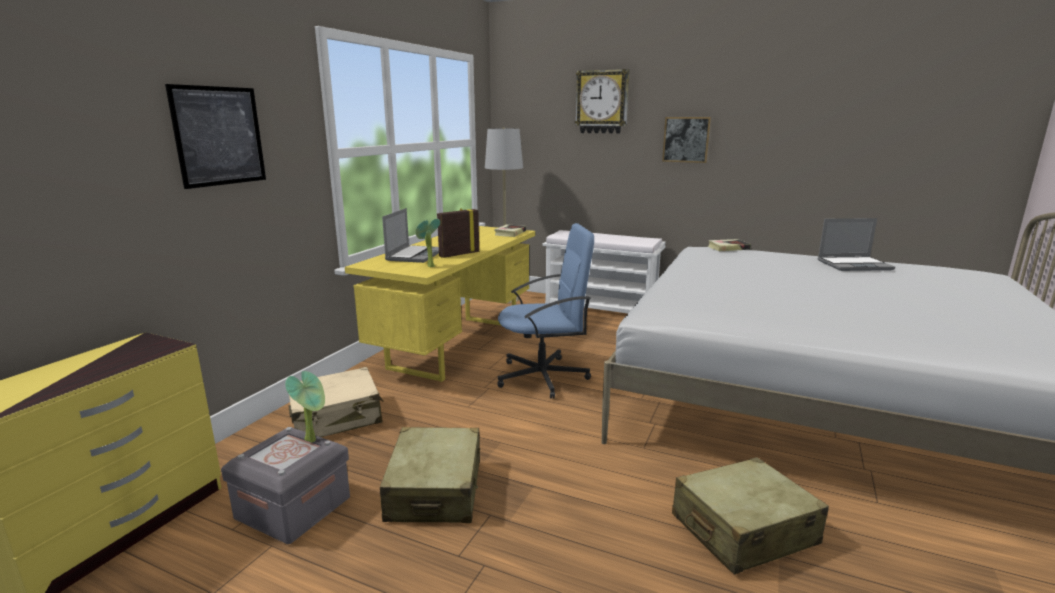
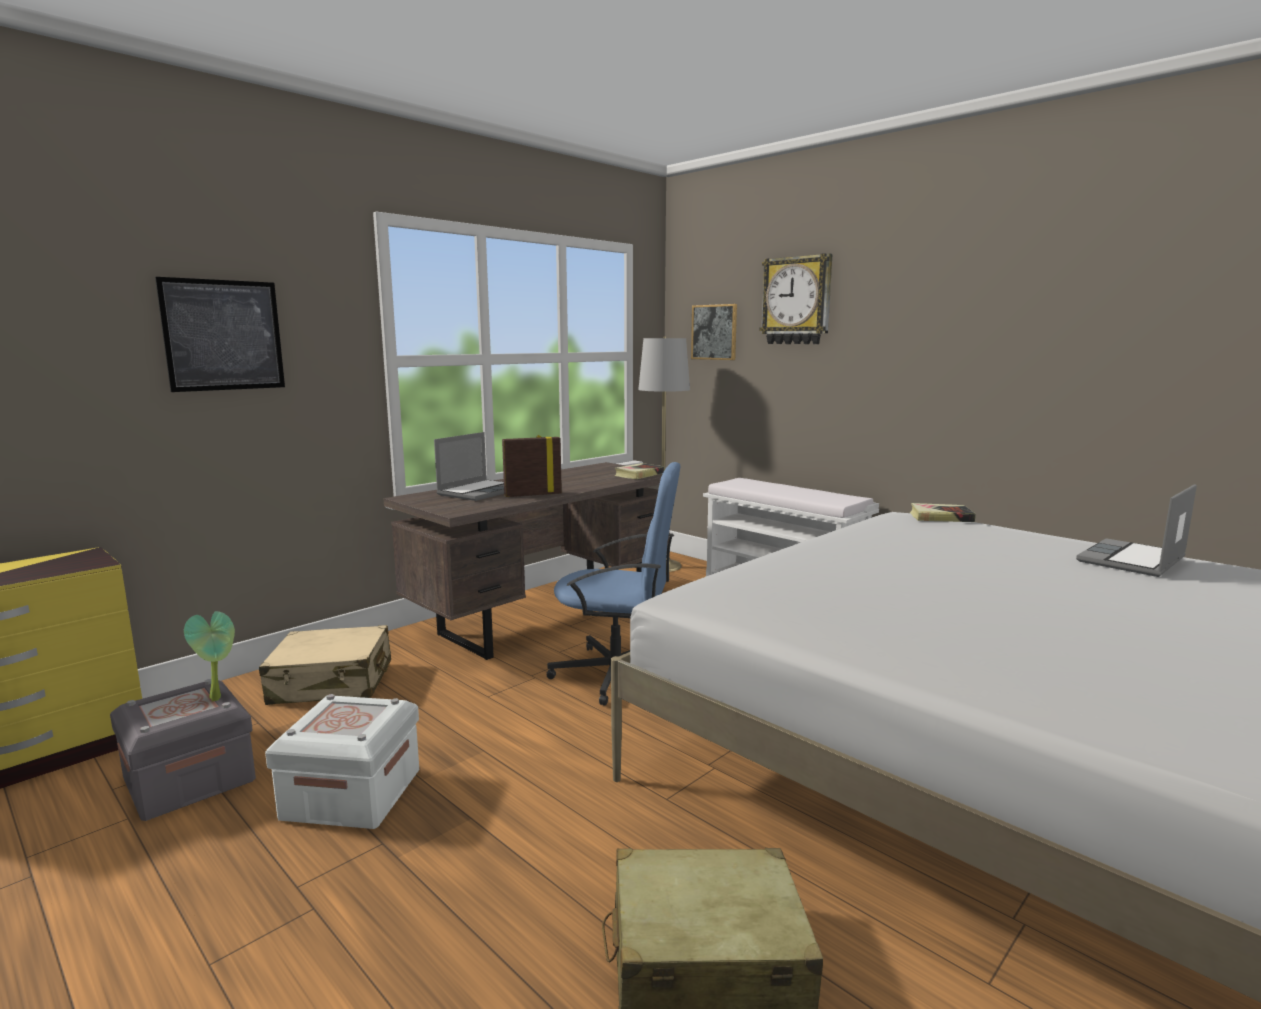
camera: 20 degrees right, 5 degrees down
(429, 266) = (473, 506): potted plant -> none
(435, 489) = (352, 794): beige suitcase -> white storage box
(456, 345) = (546, 617): yellow desk -> brown desk
(686, 139) = (909, 352): picture -> picture (714, 332)
(854, 265) = (1132, 561): laptop -> laptop turned 120 degrees clockwise

